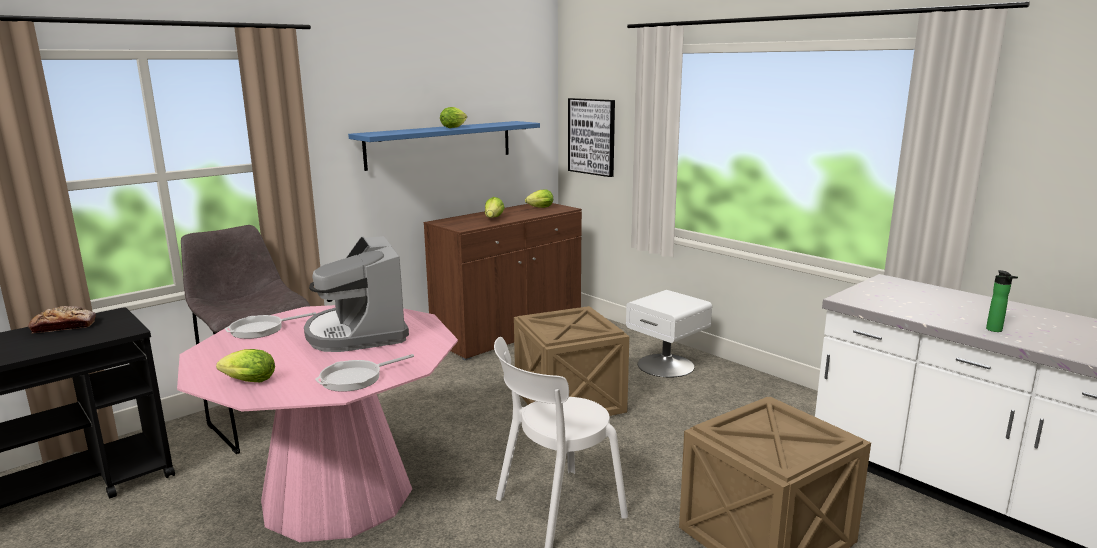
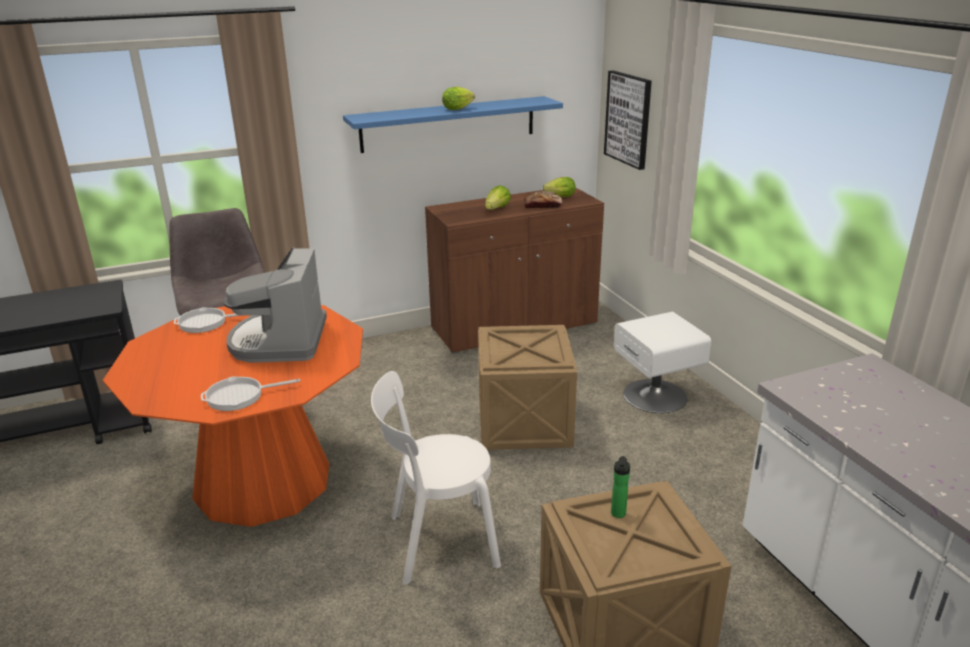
camera: 20 degrees right, 10 degrees up
(64, 327) = (65, 296): bread -> bread (542, 206)
(246, 381) = (155, 383): lettuce -> none
(337, 495) = (262, 481): pink dining table -> orange dining table
(995, 330) = (928, 472): bottle -> bottle (618, 515)

